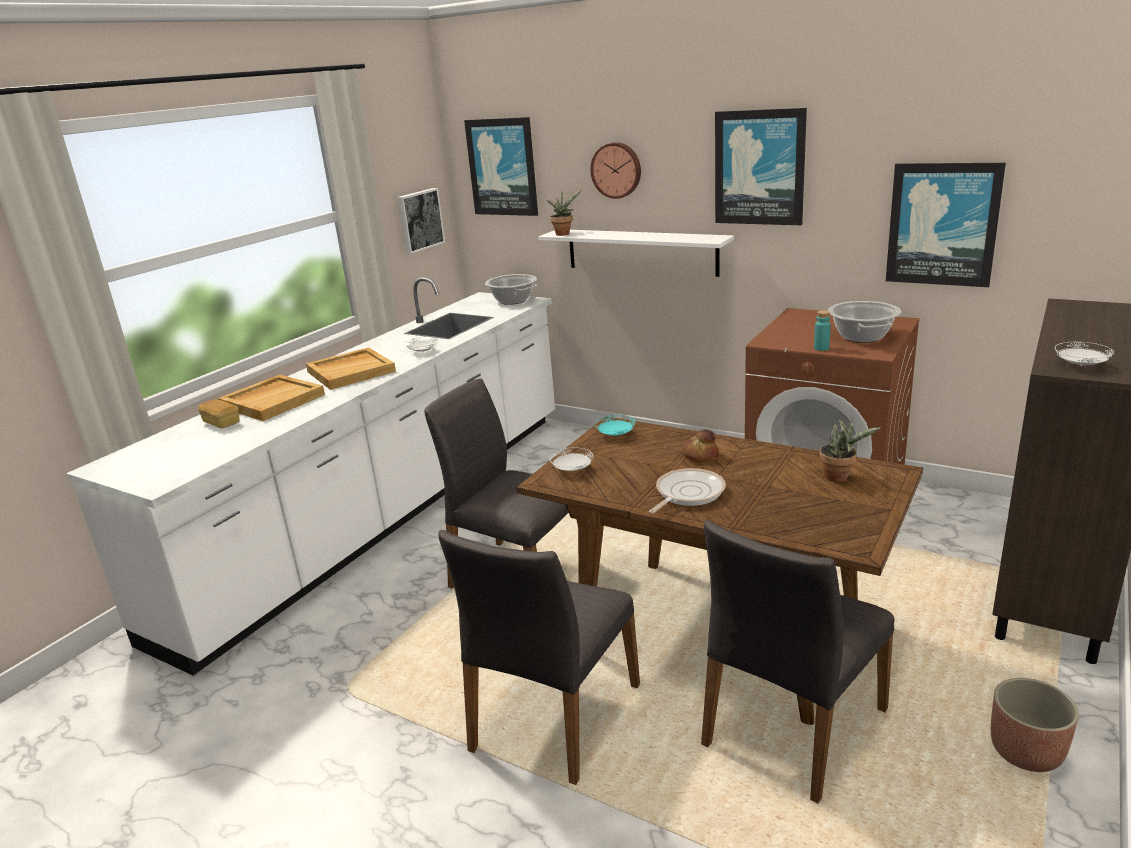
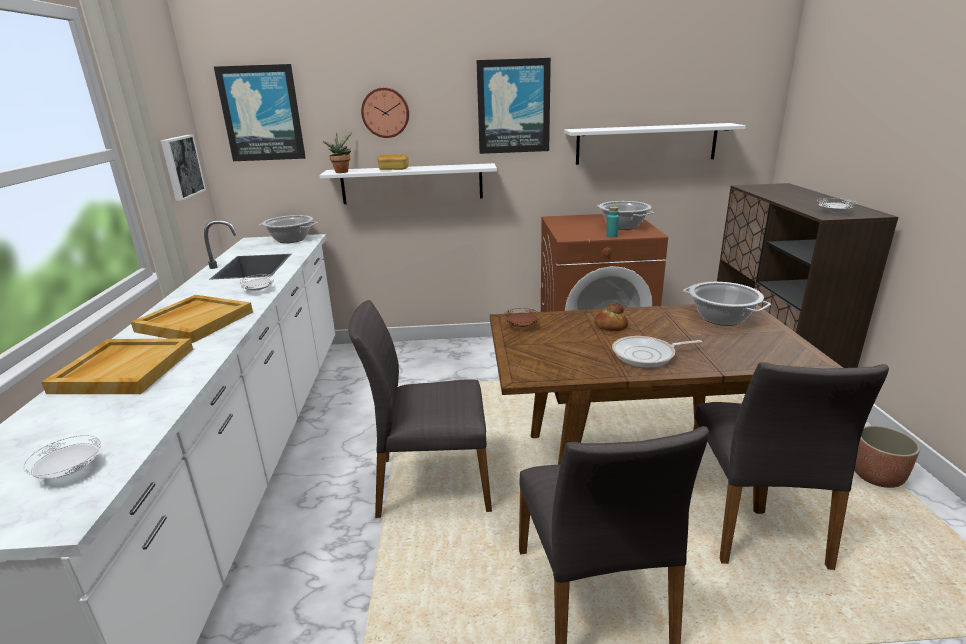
camera: 35 degrees left, 0 degrees up
(221, 423) = (74, 410): bread -> bread (393, 169)
(572, 470) = (529, 361): white plate -> white plate (70, 471)
(615, 435) = (521, 326): turquoise plate -> brown plate
(687, 493) = (647, 355): frying pan -> frying pan turned 105 degrees counterclockwise
(840, 477) = (721, 318): potted plant -> cooking pot
(942, 224) = (646, 144): picture -> white shelf

